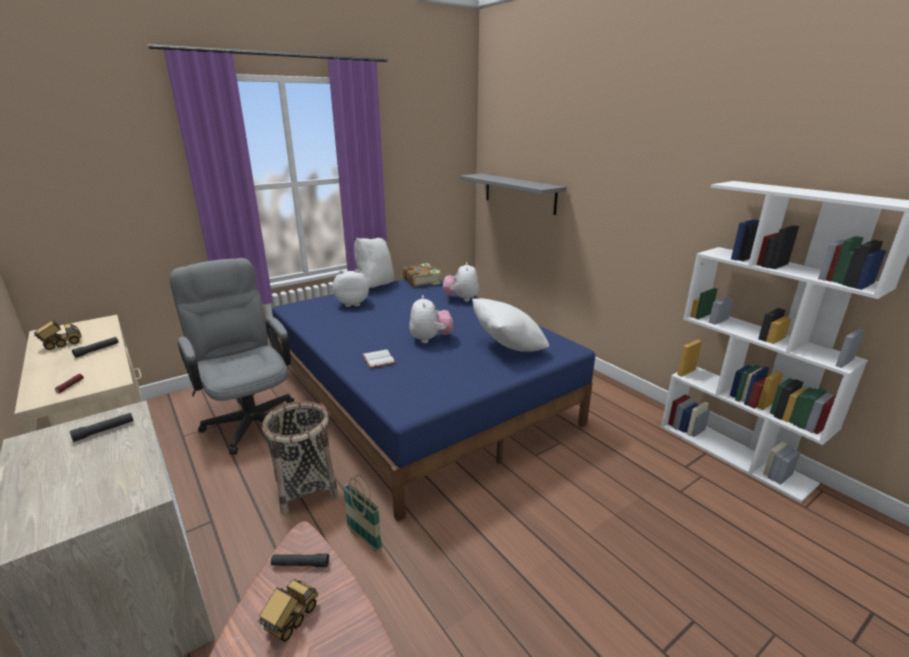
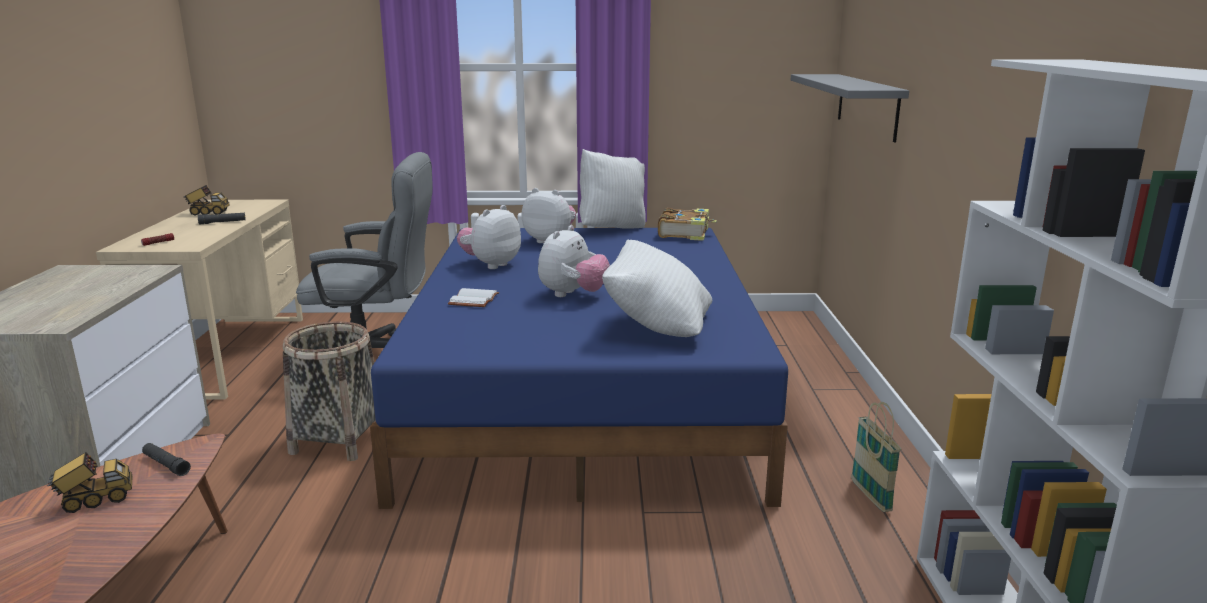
camera: 35 degrees right, 5 degrees down
(104, 431) = (117, 277): black flashlight -> none
(250, 418) = (376, 357): grey office chair -> grey office chair turned 90 degrees clockwise
(364, 538) = (327, 508): basket -> basket (870, 496)
(461, 299) = (700, 262): plush toy -> plush toy (491, 265)

